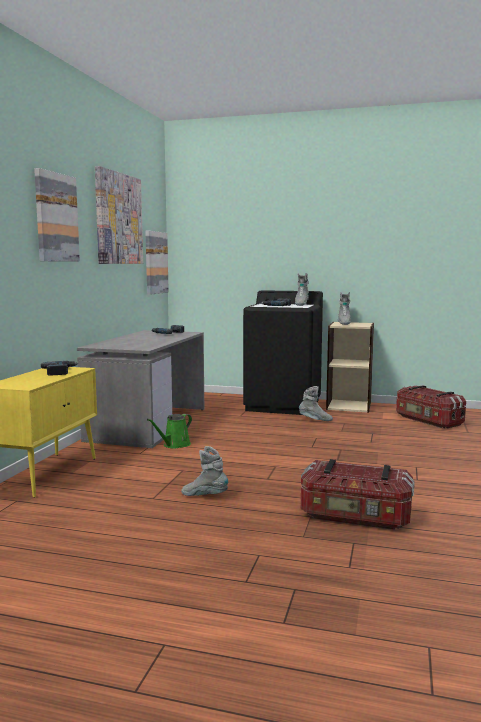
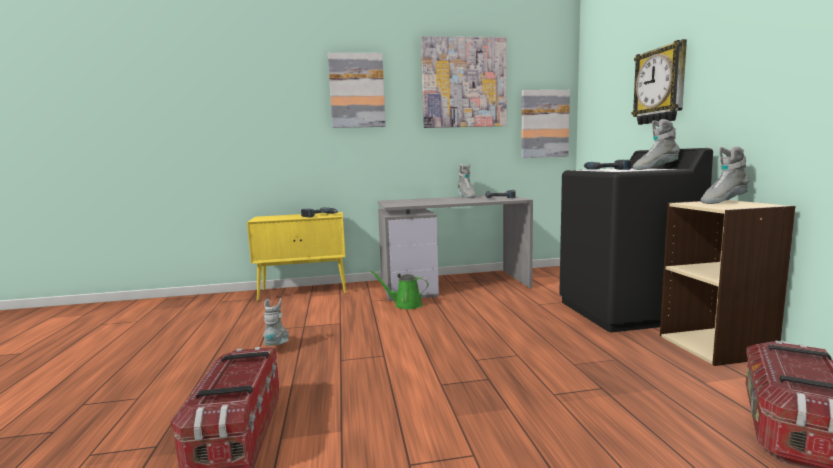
camera: 65 degrees right, 0 degrees up
(270, 246) = (660, 85): none -> wall clock
(315, 420) = (595, 340): grey boot -> grey boot (466, 197)

